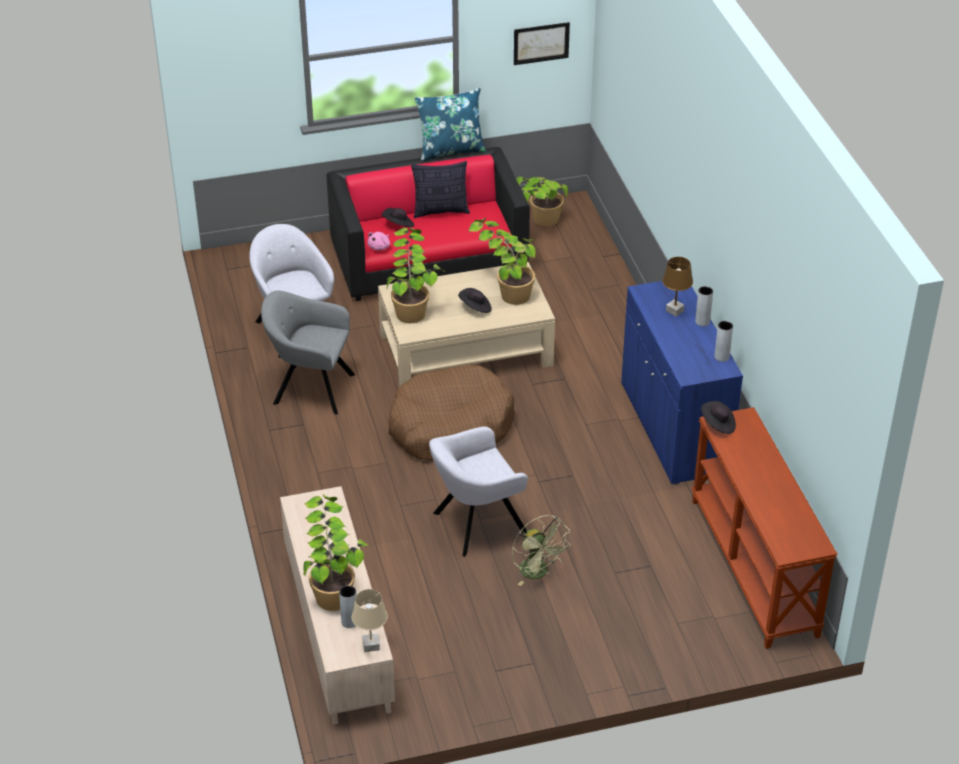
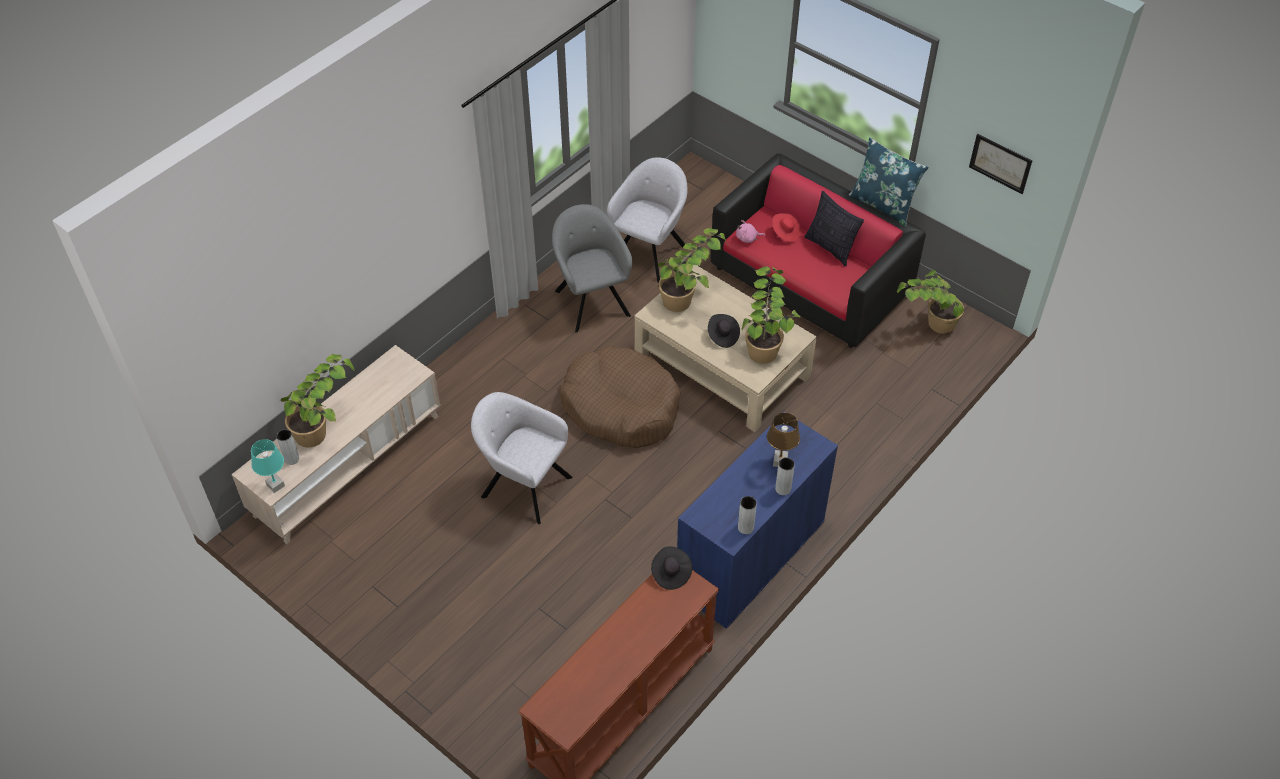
camera: 55 degrees right, 10 degrees up
(371, 645) = (276, 485): beige table lamp -> turquoise table lamp
(398, 225) = (785, 233): black hat -> red hat
(538, 573) = (499, 556): green fan -> none

